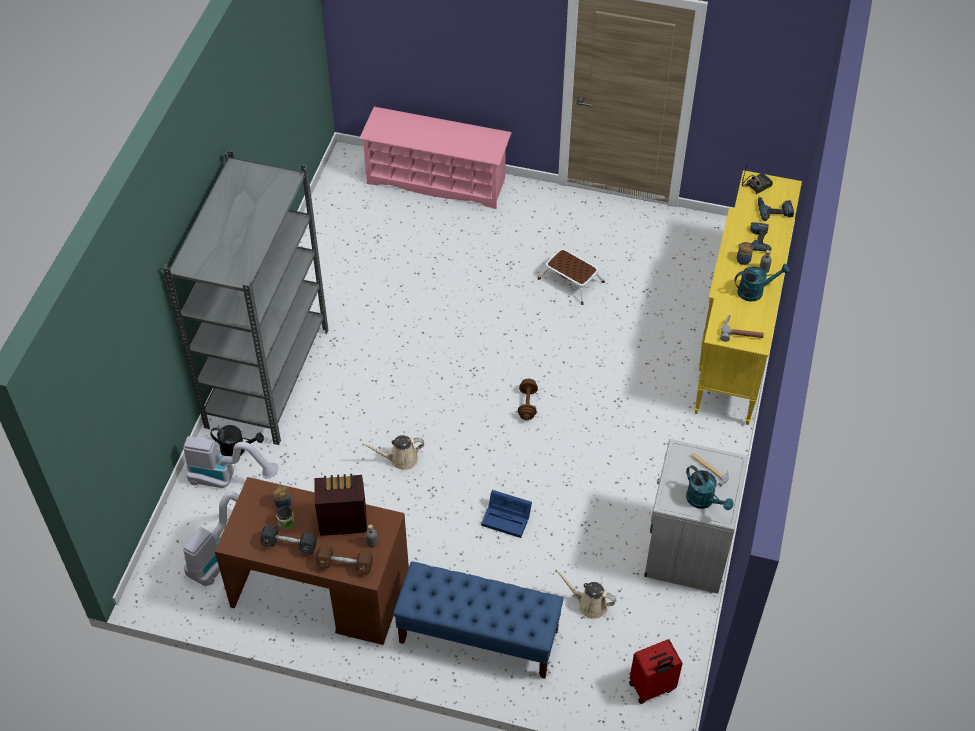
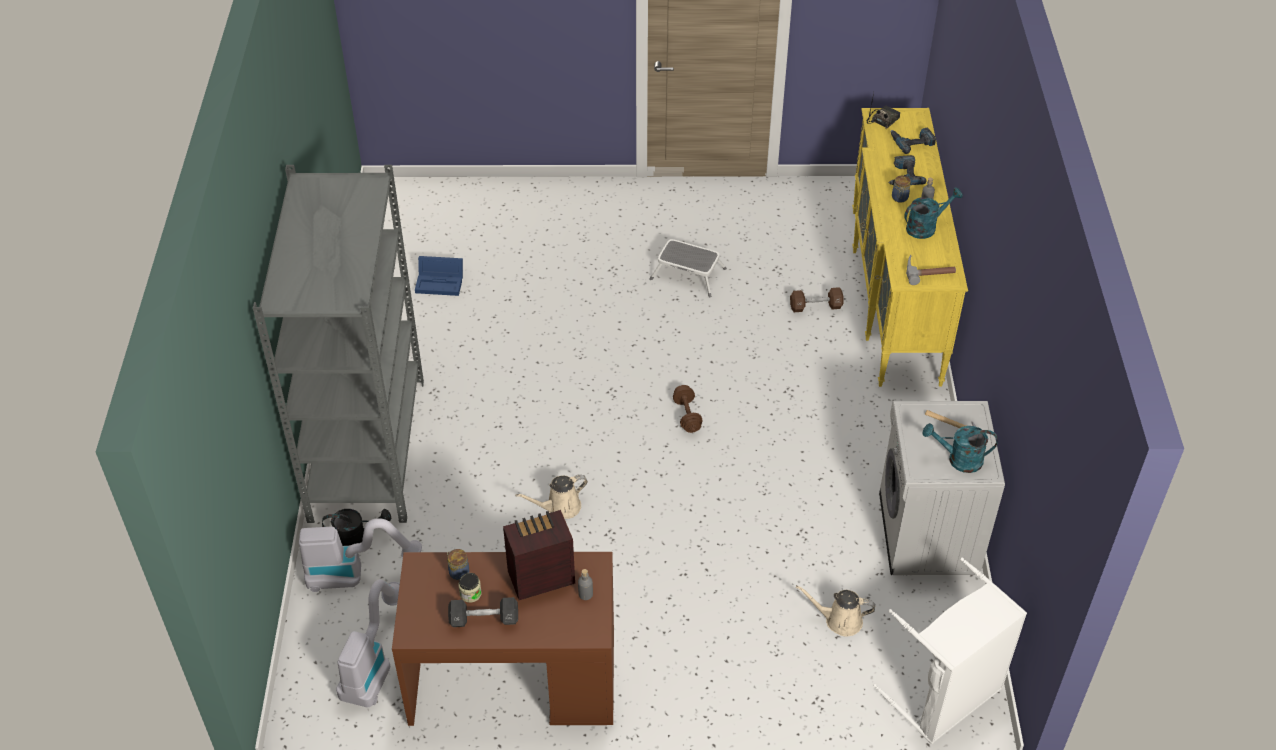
camera: 15 degrees left, 5 degrees down
(345, 565) = (561, 627): brown dumbbell -> brown dumbbell (815, 306)
(437, 181) = (497, 198): pink shoe rack -> none
(478, 636) = (723, 687): blue bench -> none
(507, 518) = (710, 546): blue storage box -> blue storage box (441, 282)
(570, 280) = (688, 274): brown step ladder -> grey step ladder
(652, 688) = (946, 697): red suitcase -> white laundry basket
(704, 501) = (958, 460): turquoise watering can -> turquoise watering can turned 150 degrees clockwise

